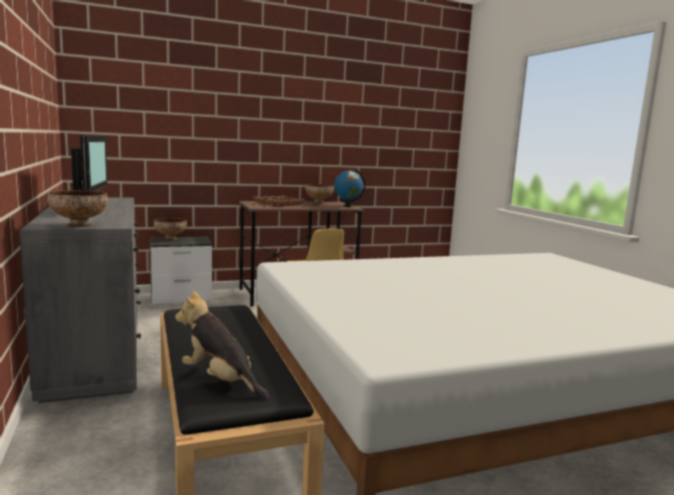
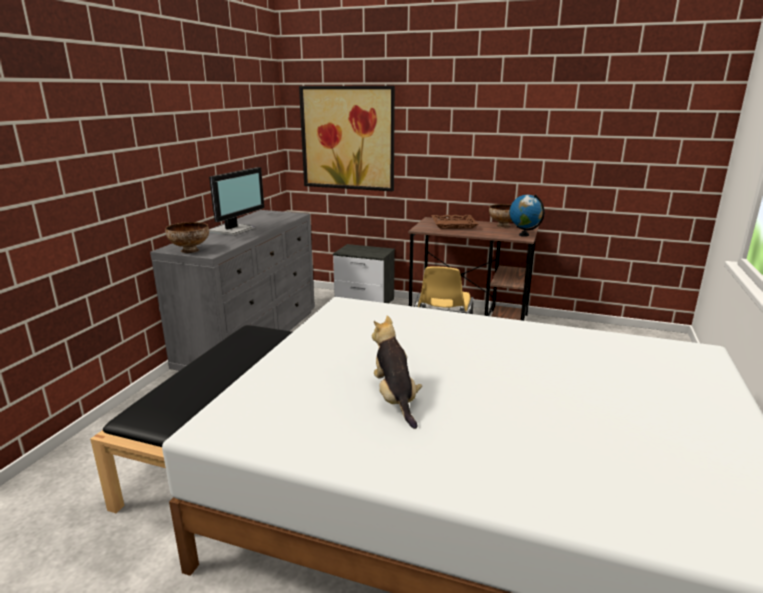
camera: 40 degrees right, 10 degrees up
(149, 120) = (348, 138): none -> picture
(170, 239) = (358, 248): bowl -> none
(220, 381) = (167, 401): plush toy -> plush toy (395, 399)

